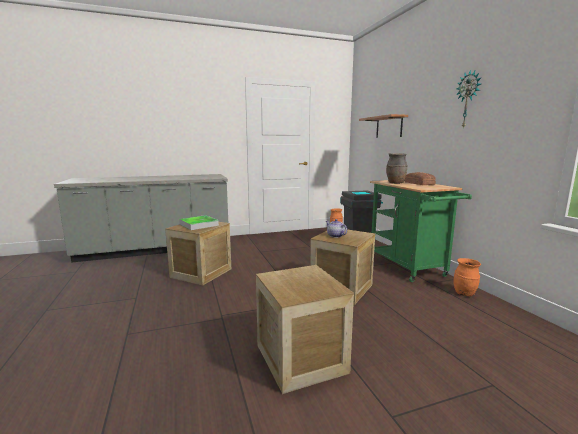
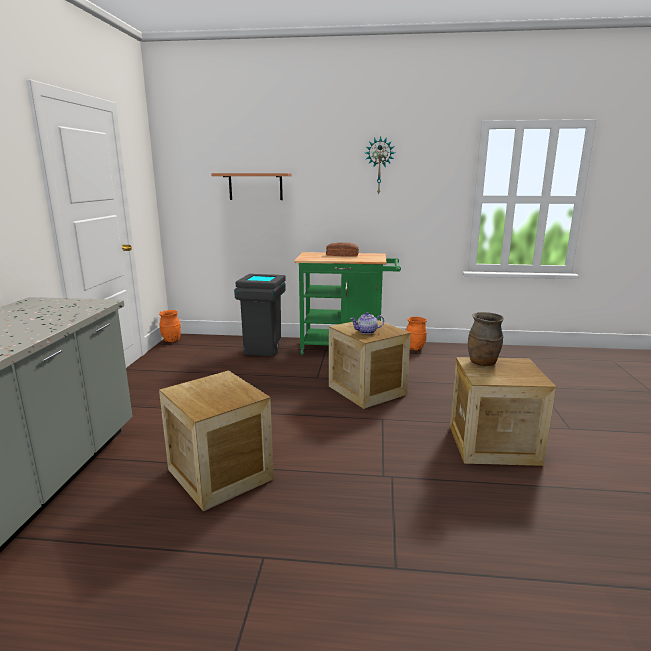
camera: 65 degrees left, 5 degrees up
(199, 225) = (211, 392): tray -> none
(395, 183) = (331, 259): brown vase -> brown vase (483, 363)

